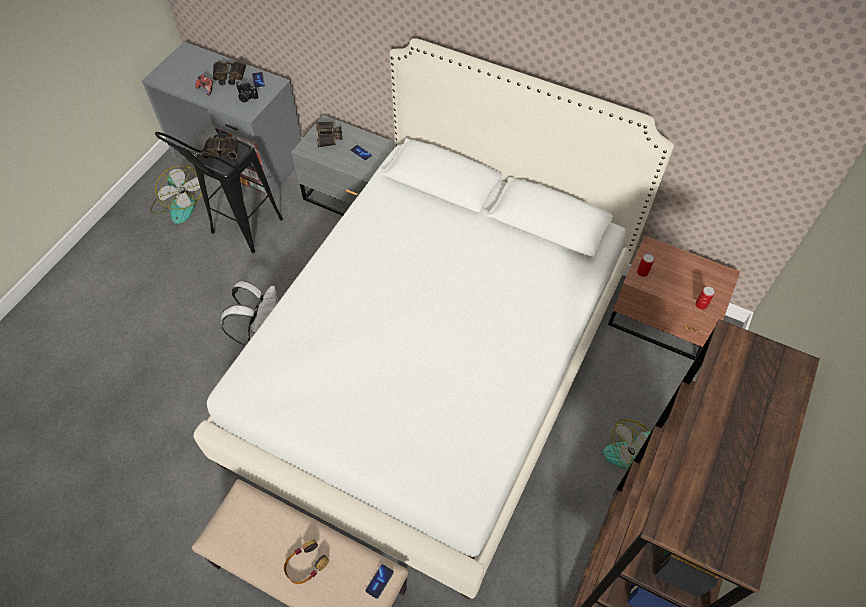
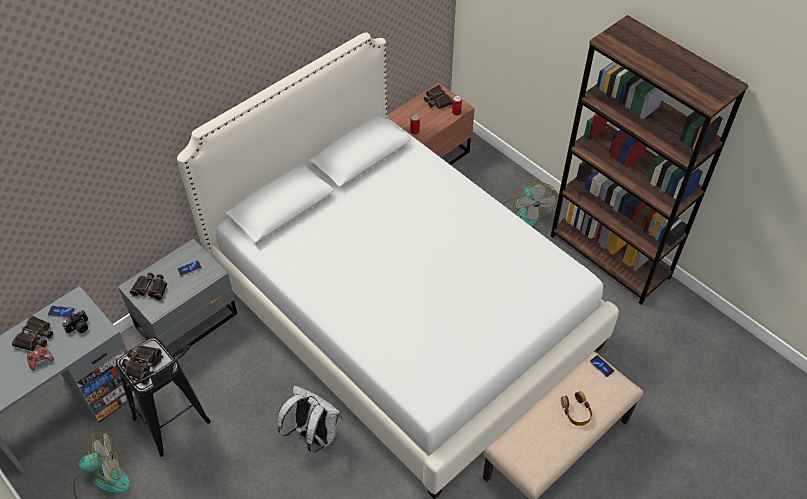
camera: 70 degrees left, 5 degrees down
(708, 279) = (437, 100): none -> binoculars

